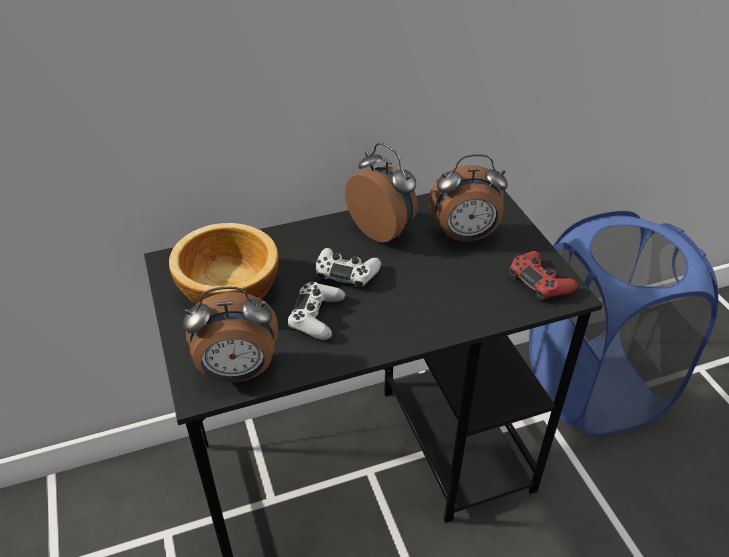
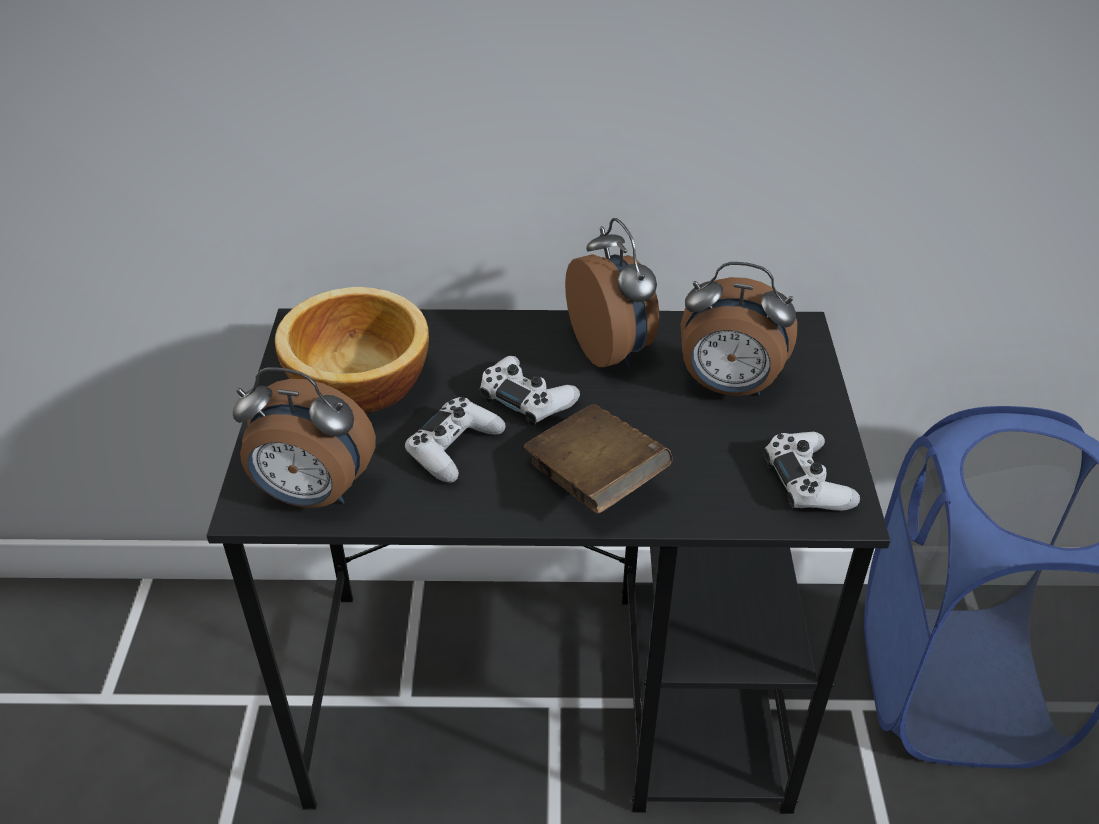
camera: 20 degrees right, 0 degrees up
(416, 314) = (594, 481): none -> brown book
(540, 282) = (807, 482): red game controller -> white game controller

